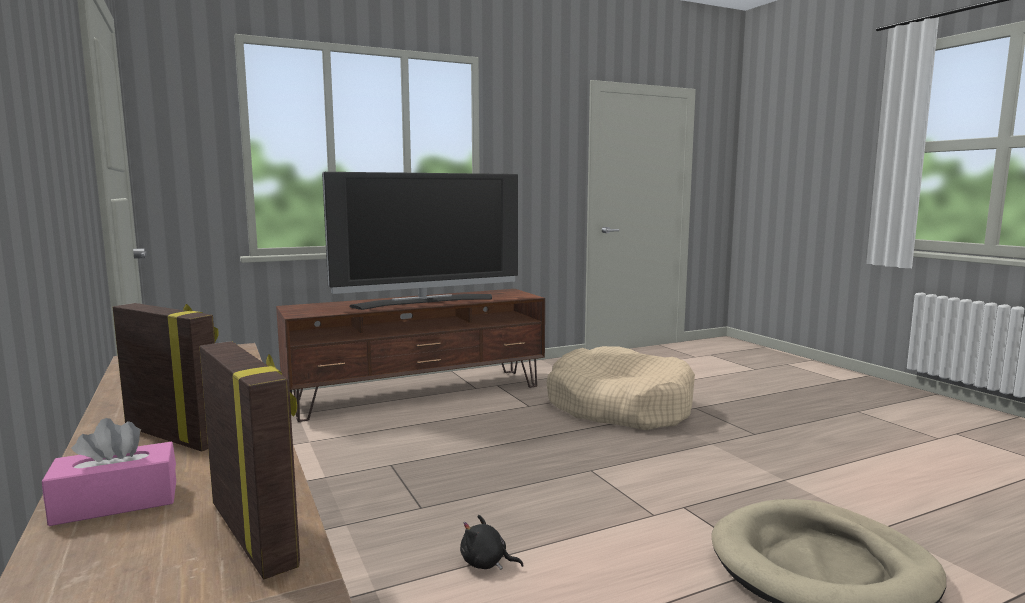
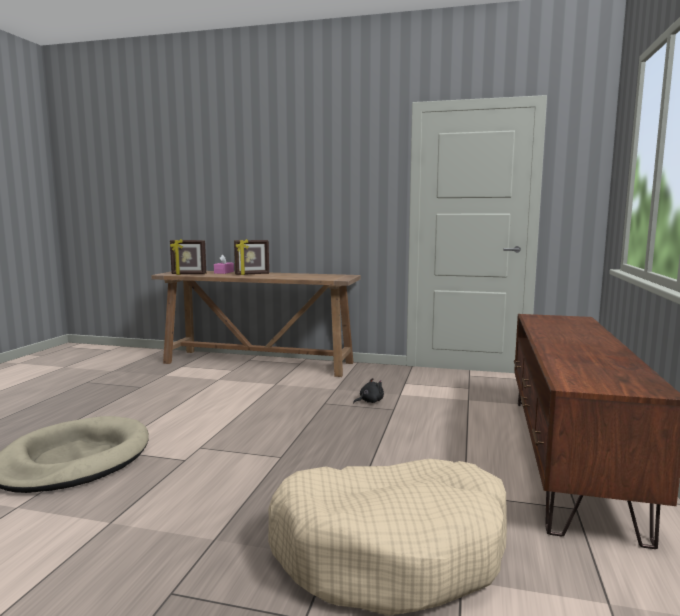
camera: 130 degrees right, 0 degrees up
(425, 302) = (566, 345): television -> none
(486, 563) = (252, 401): black plush toy -> black plush toy (369, 401)

